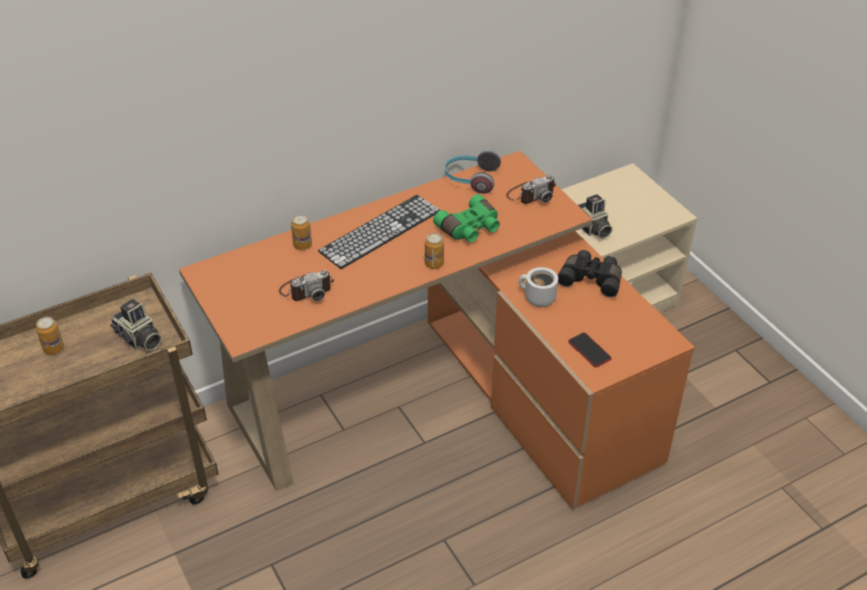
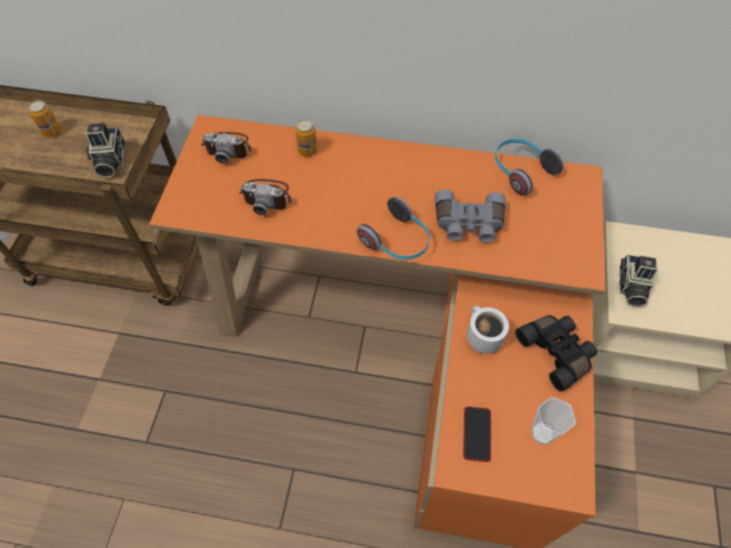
camera: 40 degrees right, 15 degrees up
(380, 231) = (384, 176): keyboard -> none
(434, 264) = (397, 241): can -> headphones
(470, 228) = (468, 224): green binoculars -> grey binoculars
(531, 194) = (565, 222): camera -> camera (228, 147)
(626, 326) = (542, 433): none -> cup

